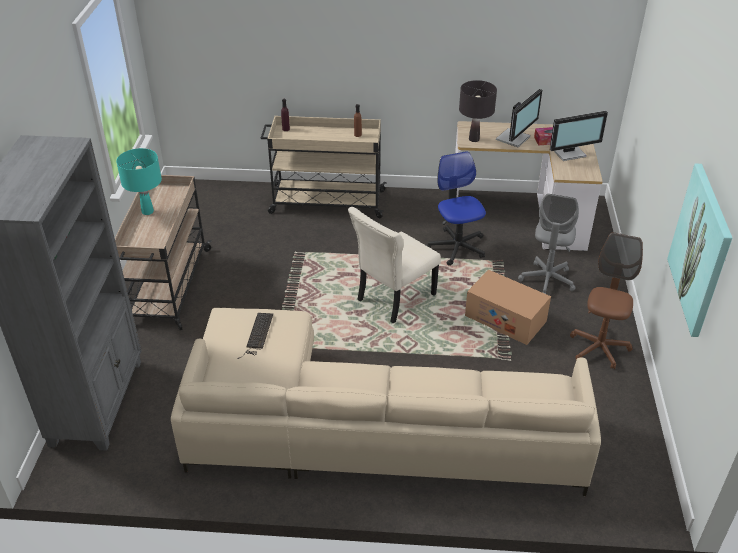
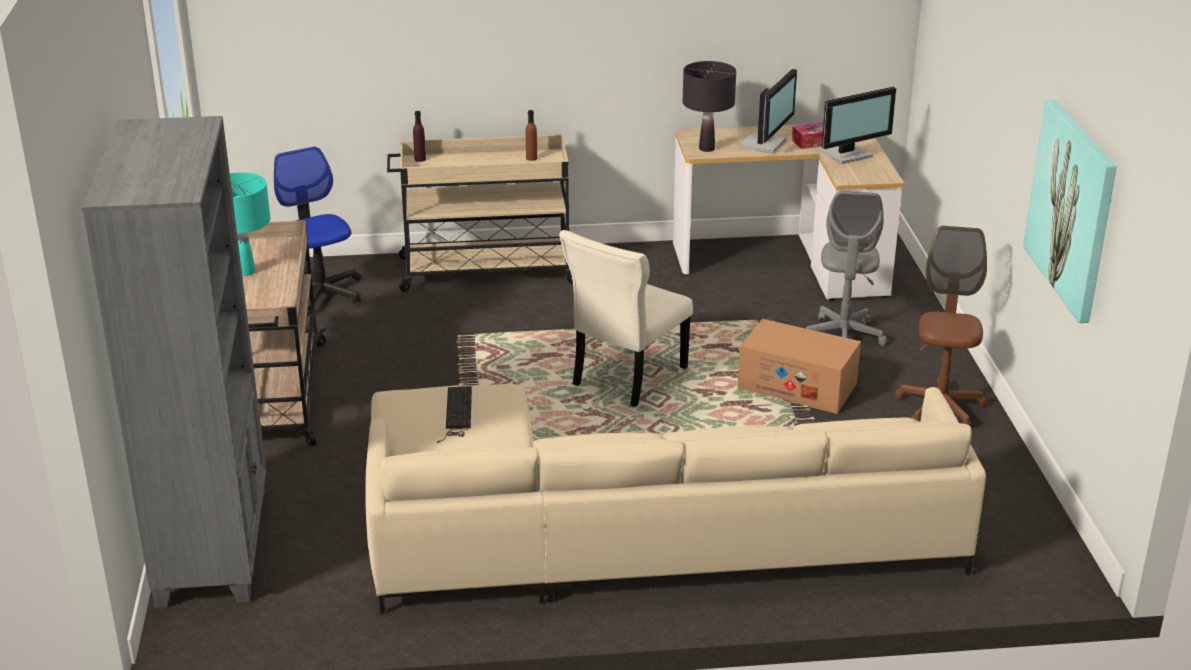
camera: 10 degrees left, 10 degrees down
(456, 247) = (700, 309): office chair -> office chair (320, 294)

